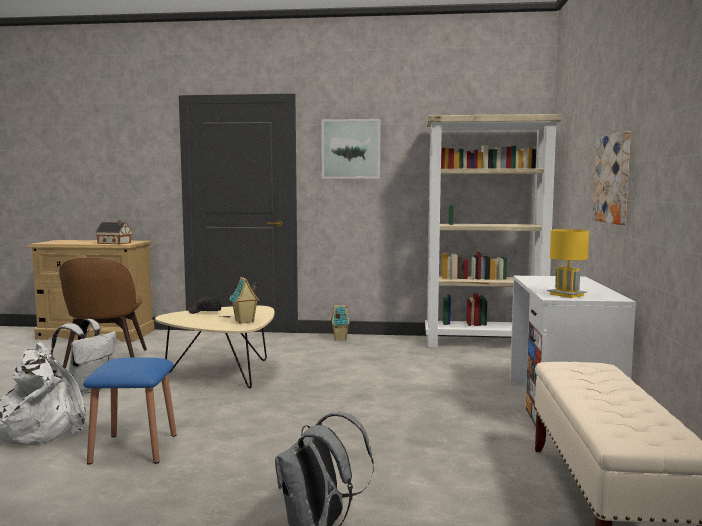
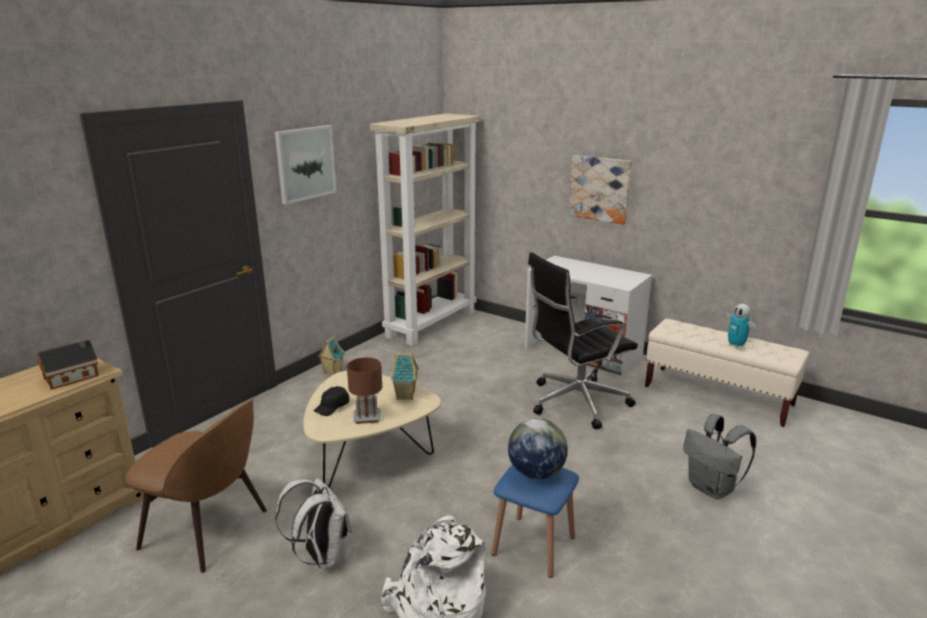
camera: 60 degrees left, 15 degrees up
(132, 361) = (536, 473): none -> globe
(197, 320) = (367, 417): none -> brown table lamp
(426, 422) = (575, 402): none -> black office chair
(567, 295) = (619, 281): yellow table lamp -> none
(598, 402) = (736, 345): none -> toy robot

